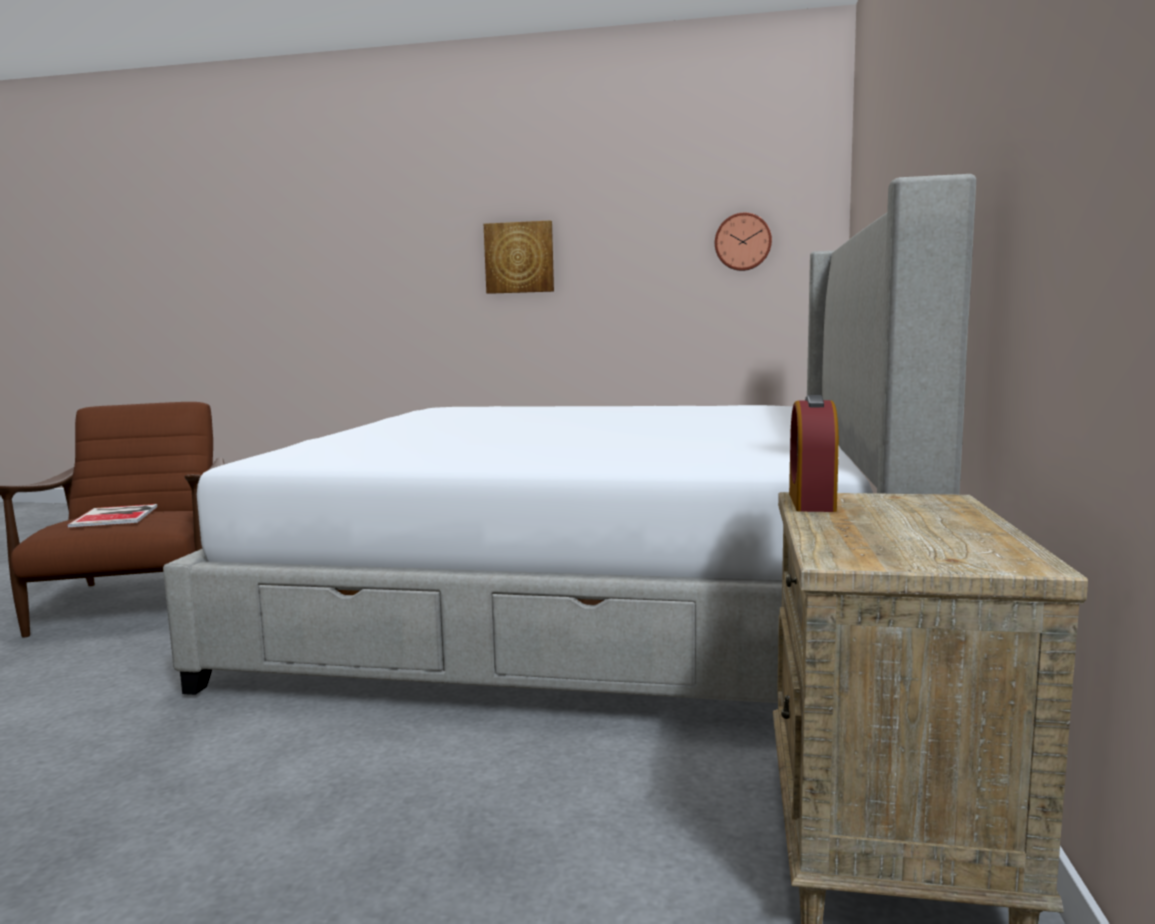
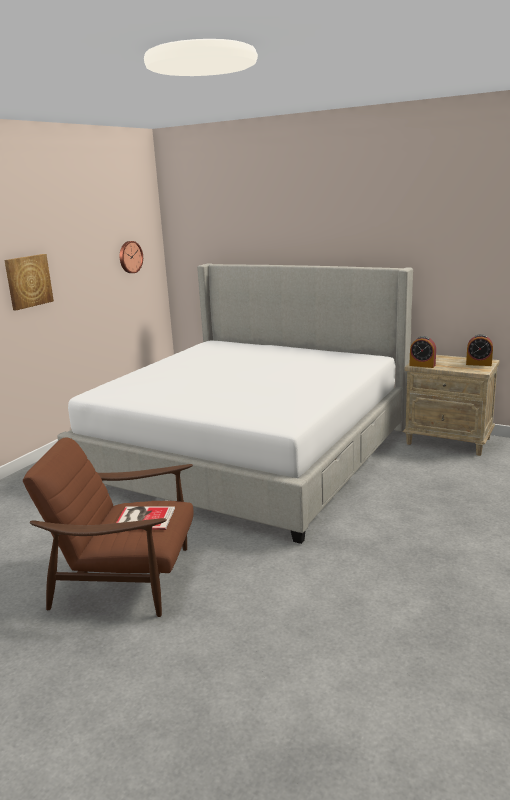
camera: 70 degrees left, 10 degrees up
(945, 552) = (478, 364): none -> alarm clock

